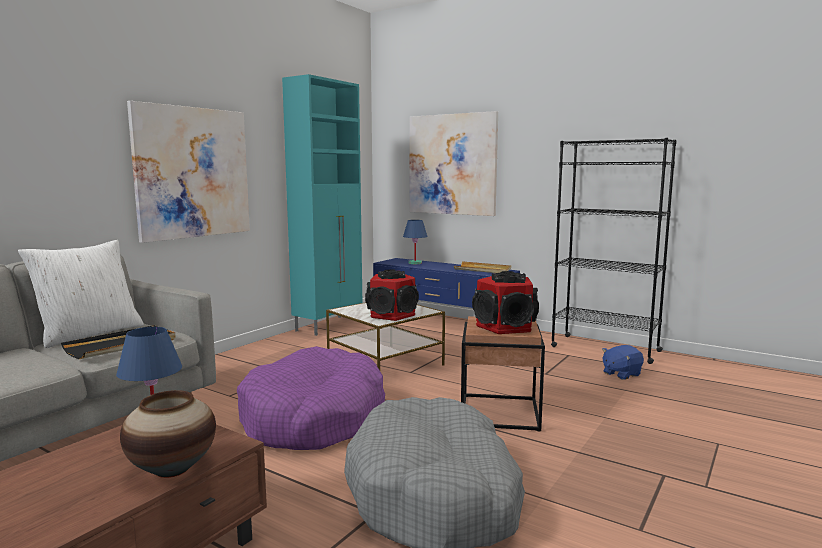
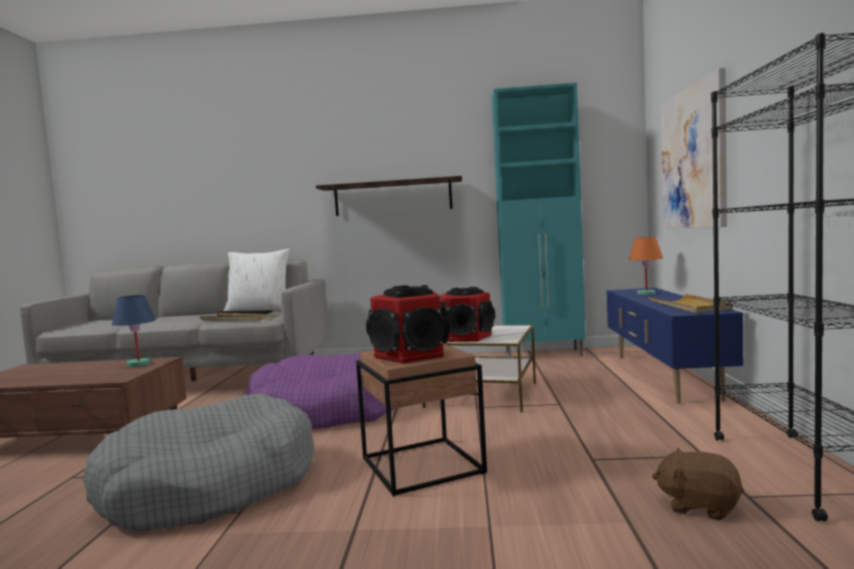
camera: 60 degrees right, 5 degrees down
(172, 469) = (81, 379): vase -> none
(193, 173) = (393, 198): picture -> shelf
(415, 263) = (646, 293): blue table lamp -> orange table lamp
(621, 374) = (699, 506): blue plush toy -> brown plush toy

